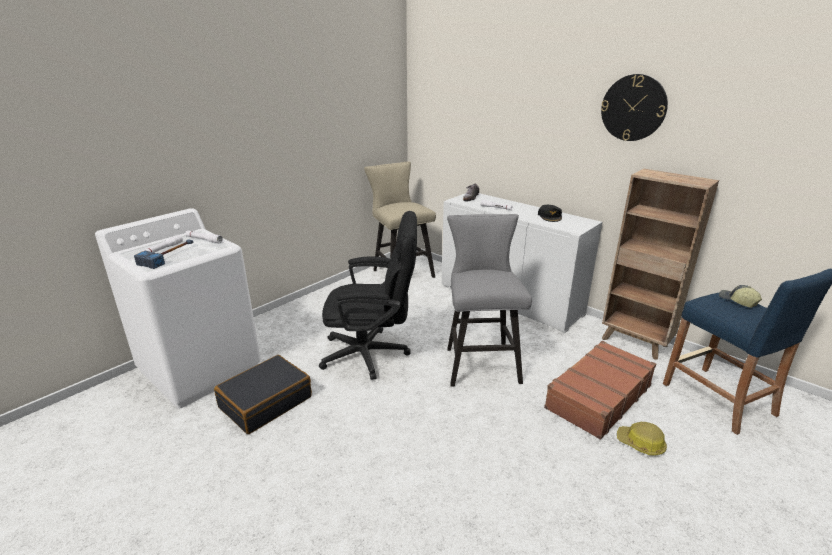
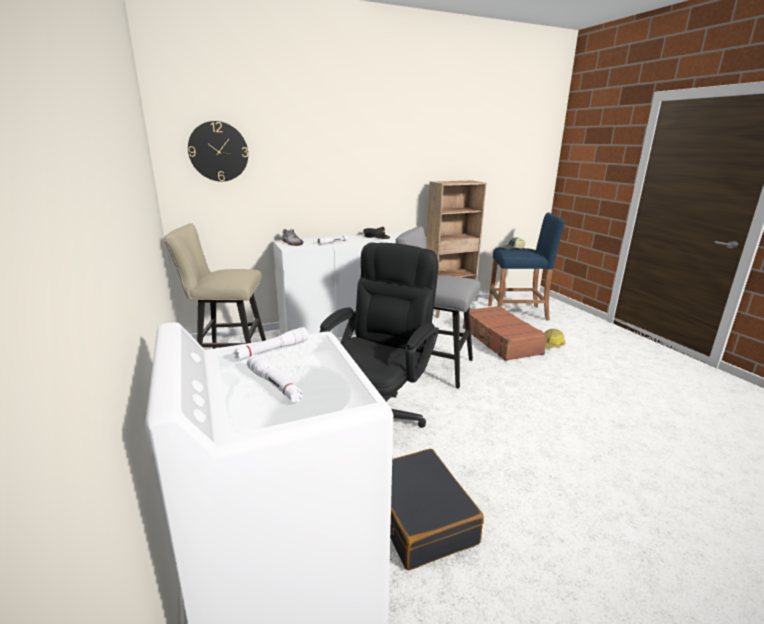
camera: 65 degrees left, 5 degrees down
(169, 256) = (316, 380): hammer -> none
(633, 108) = (413, 137): wall clock -> wall clock (218, 151)

